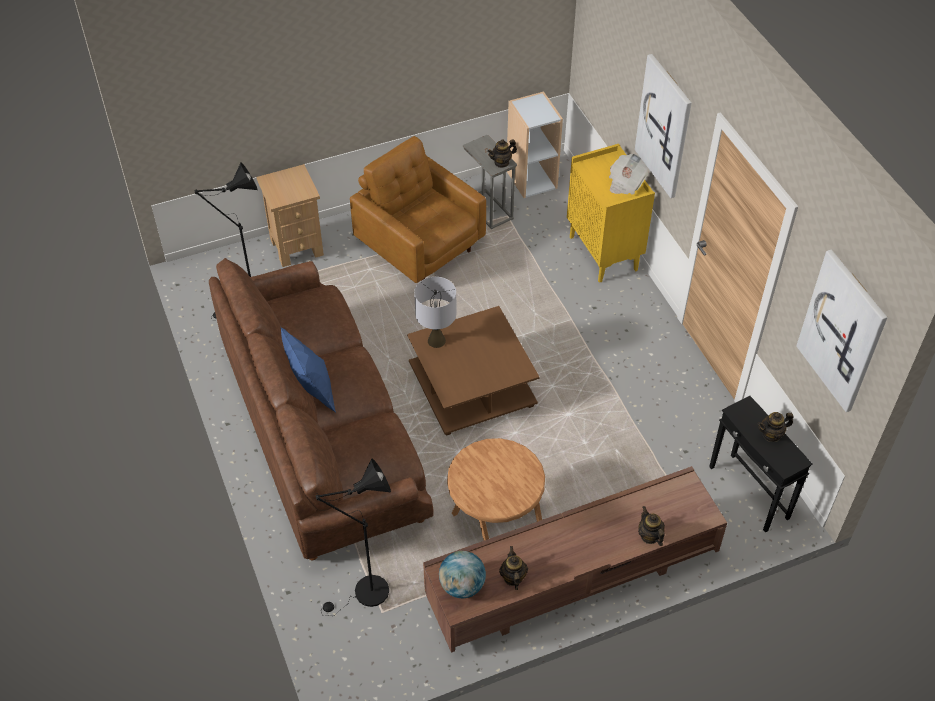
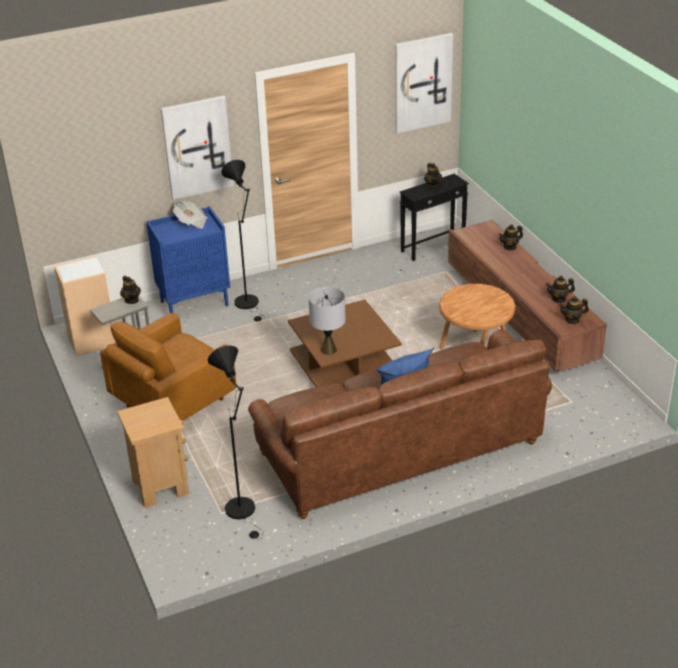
camera: 90 degrees left, 15 degrees down
(365, 595) = (558, 411): black floor lamp -> black floor lamp (249, 304)
(462, 586) = (572, 320): globe -> teapot
(603, 253) = (195, 303): yellow cabinet -> blue cabinet

